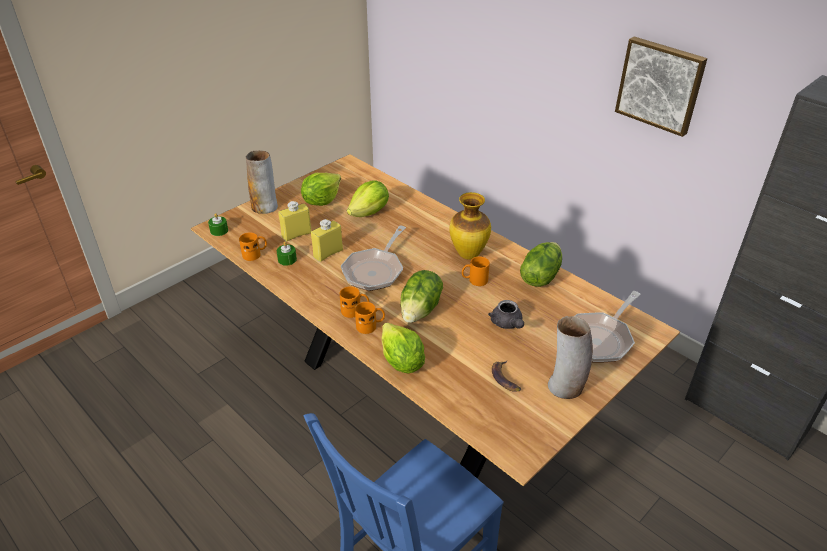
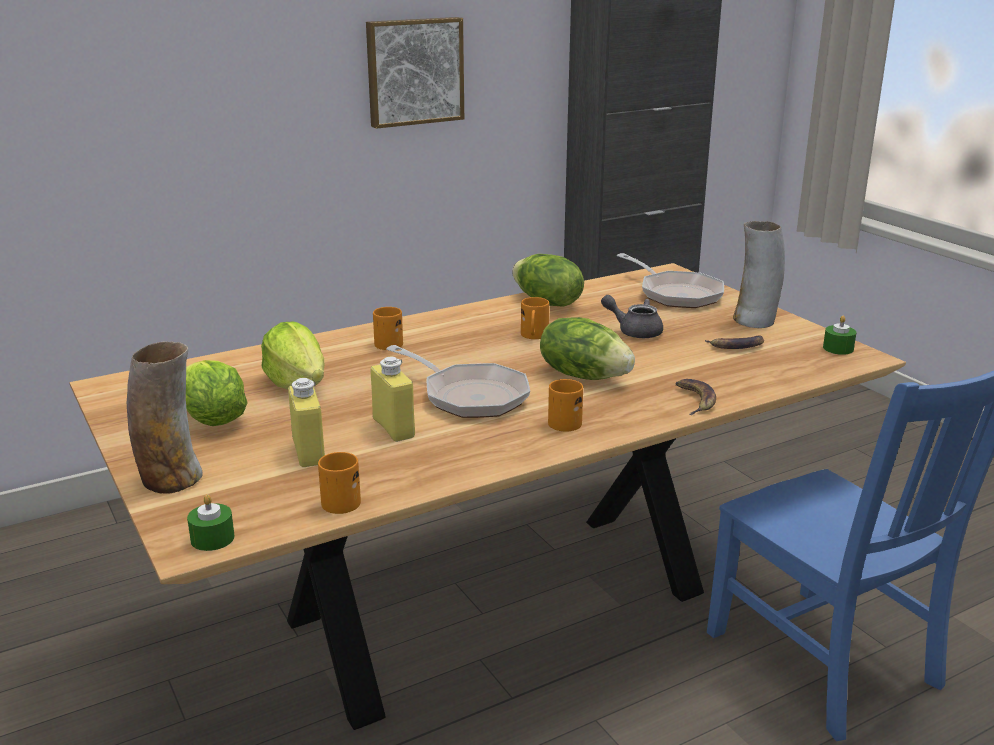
camera: 75 degrees left, 15 degrees down
(287, 259) = (384, 467): green candle -> green candle (838, 348)
(370, 326) = (607, 412): orange mug -> orange mug (389, 342)
(401, 362) = (694, 400): lettuce -> banana
(467, 255) = (472, 332): vase -> none
(507, 324) = (634, 331): grey teapot -> grey teapot turned 150 degrees counterclockwise

